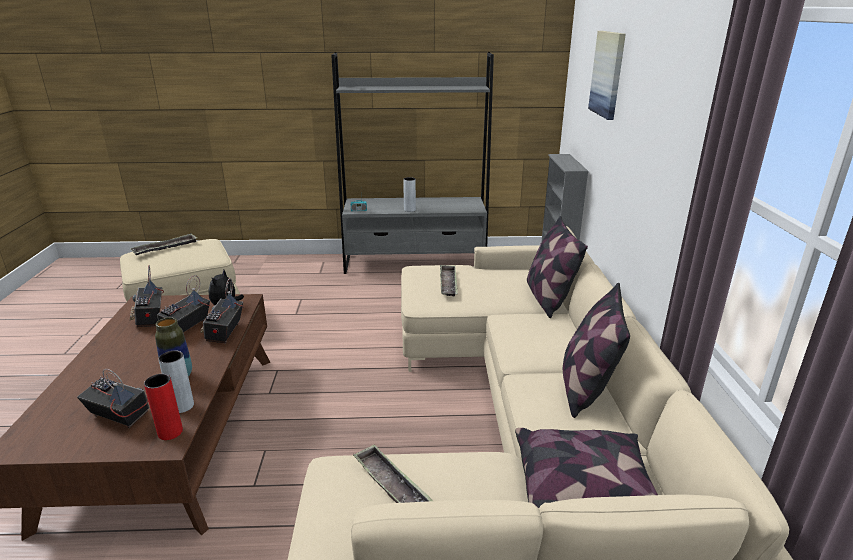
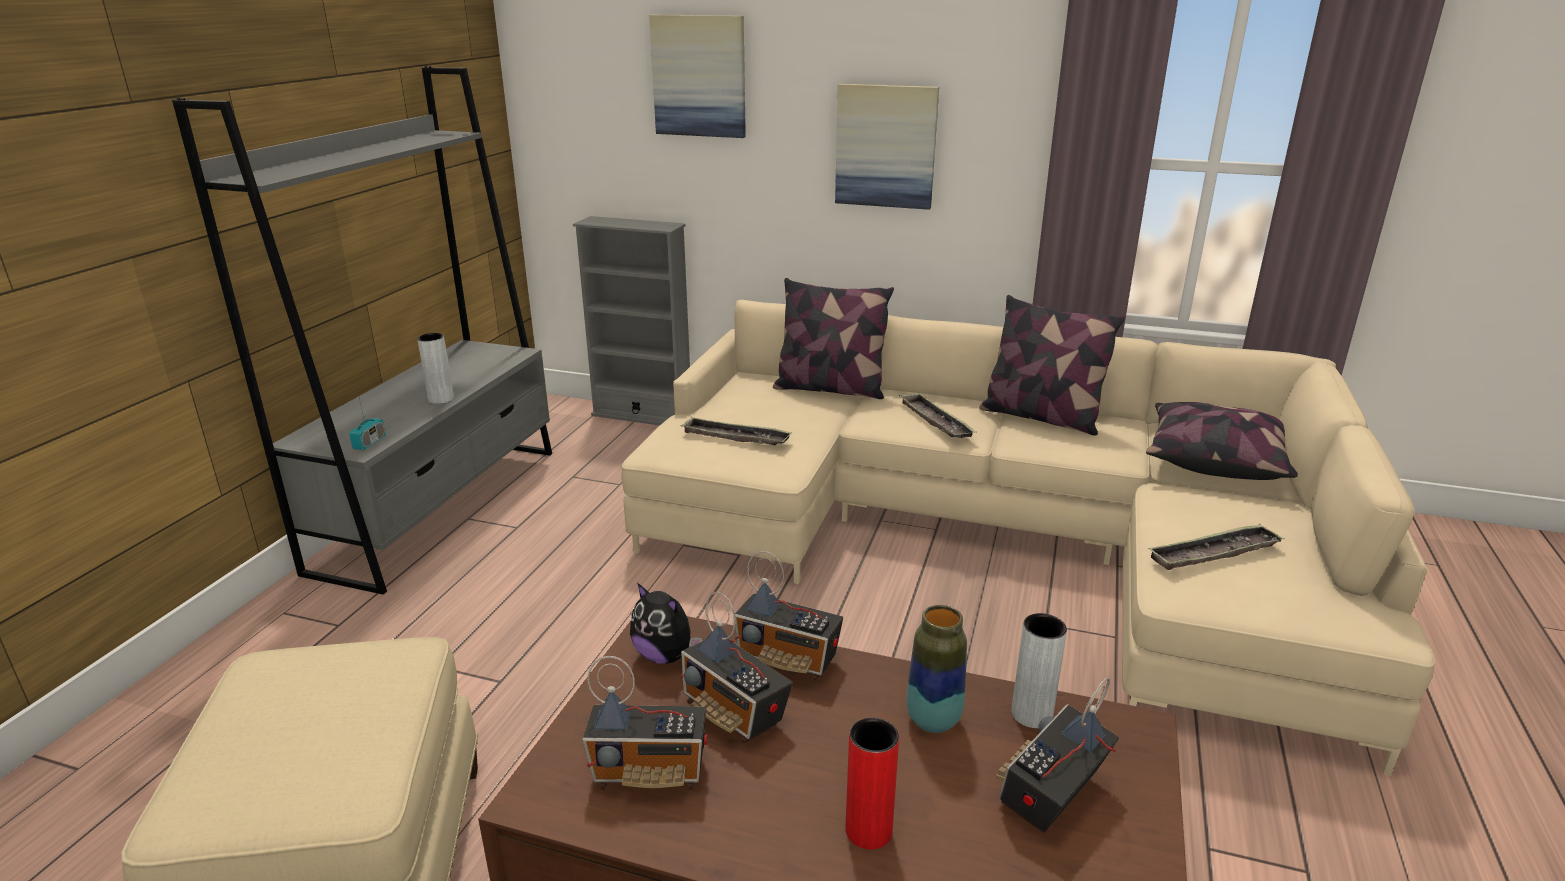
camera: 70 degrees left, 0 degrees up
(165, 248) = (232, 738): tray -> tray (935, 421)
(170, 432) = (1106, 727): red vase -> red vase (868, 831)
(653, 144) = (886, 146): none -> picture

